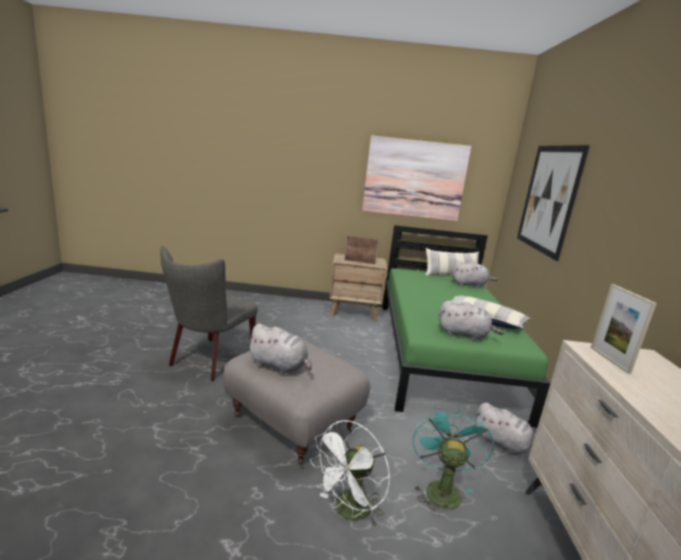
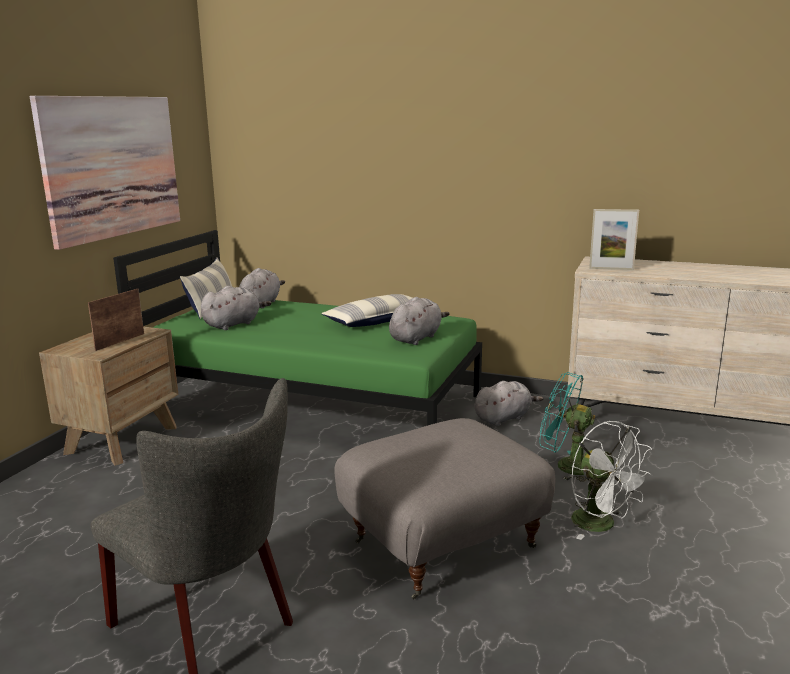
camera: 70 degrees left, 0 degrees up
(279, 366) = (455, 463): grey plush toy -> grey plush toy (234, 324)
(548, 199) = (341, 156): picture -> none

